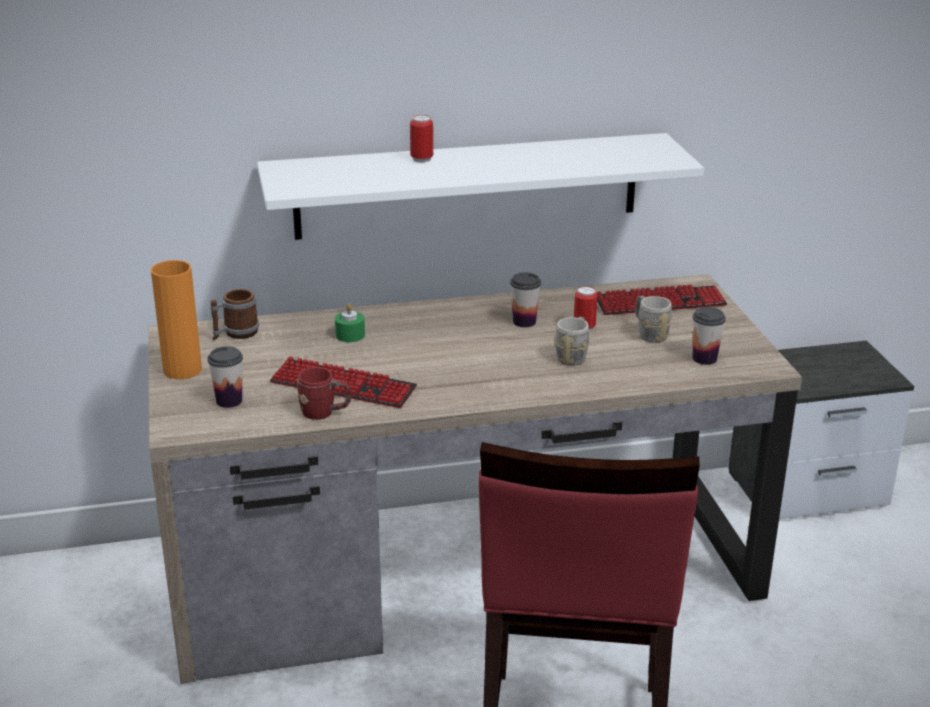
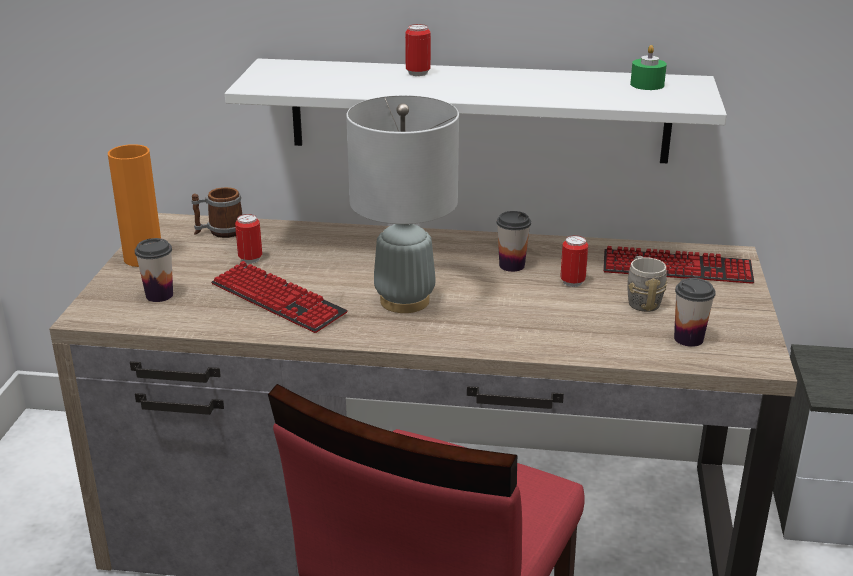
camera: 20 degrees right, 0 degrees up
(286, 354) = (250, 259): none -> can
(325, 413) = (238, 324): red mug -> none
(350, 335) = (325, 250): green candle -> green candle (647, 84)
(455, 367) = (405, 300): none -> grey table lamp
(573, 356) = (539, 310): grey mug -> none

